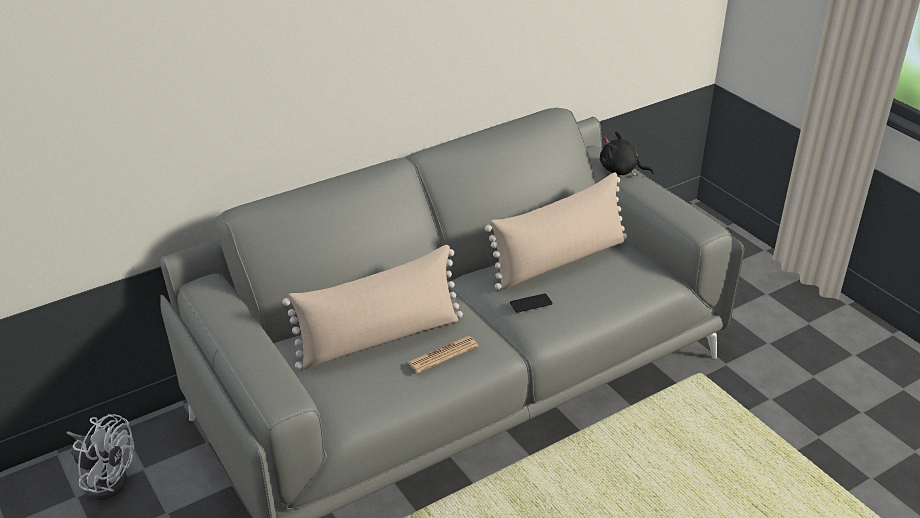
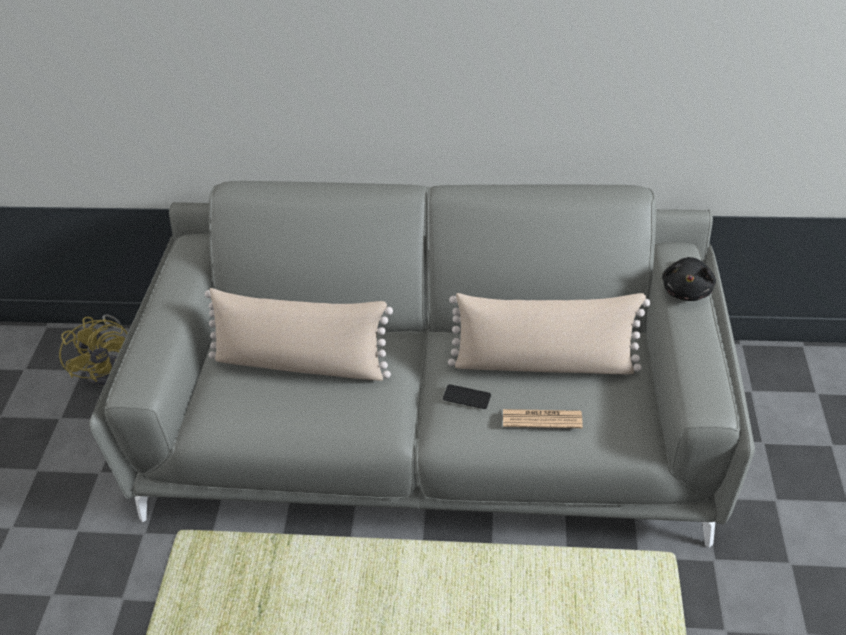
camera: 40 degrees right, 10 degrees up
(105, 478) = (110, 366): white fan -> yellow fan
(442, 355) = (335, 409): newspaper -> newspaper (542, 419)
(621, 171) = (686, 290): black plush toy -> black plush toy turned 135 degrees counterclockwise

